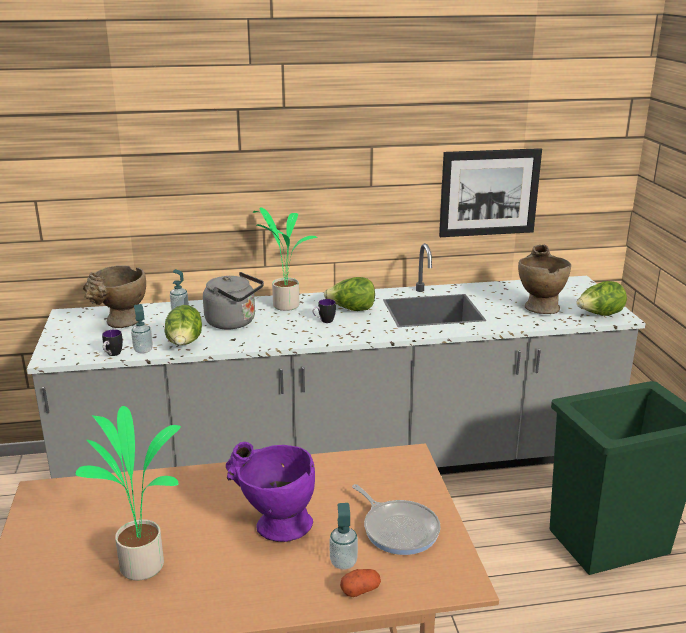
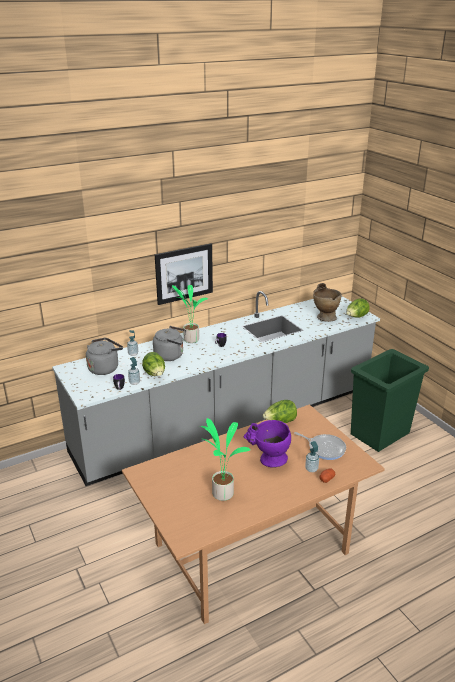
camera: 20 degrees left, 5 degrees up
(120, 323) = (105, 368): beige vase -> grey kettle
(351, 310) = (229, 336): lettuce -> lettuce (280, 422)
(489, 192) = (287, 256): picture -> picture (184, 273)

